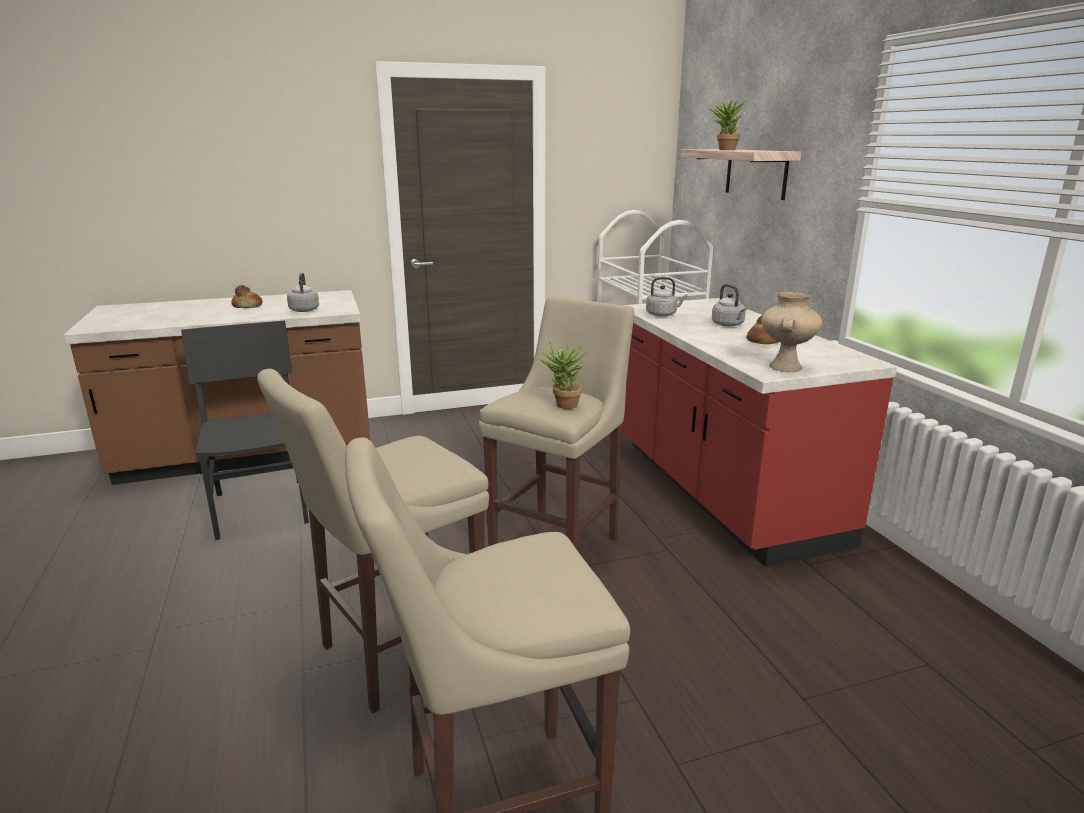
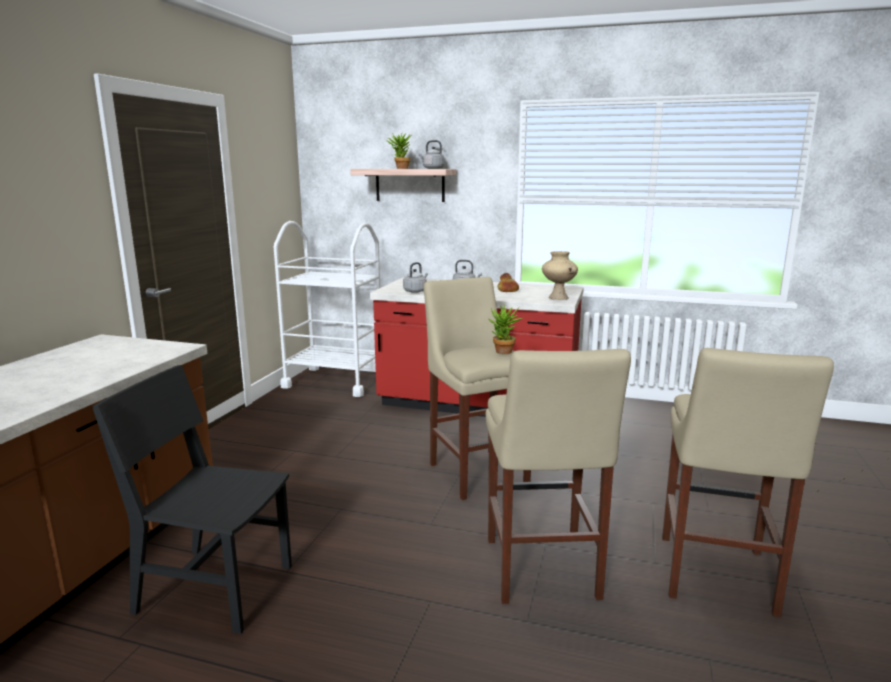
camera: 55 degrees left, 5 degrees down
(248, 306) = (44, 374): bread -> none
(304, 310) = (135, 357): grey kettle -> grey kettle (432, 168)

